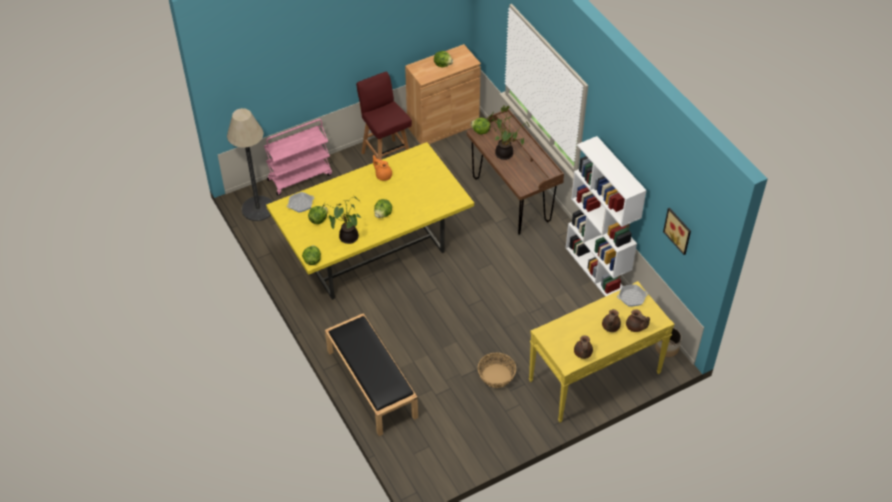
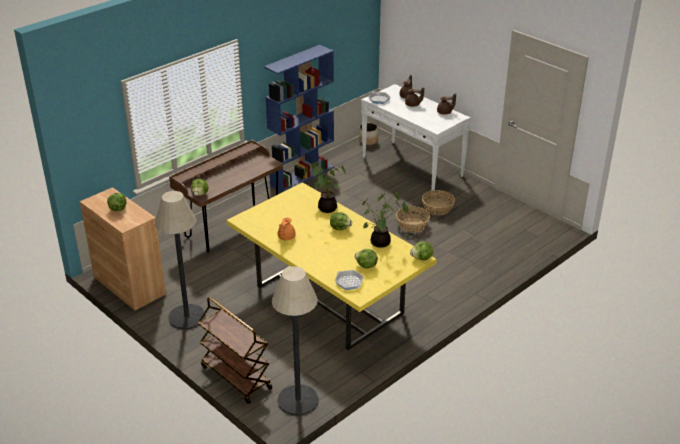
camera: 105 degrees left, 15 degrees down
(300, 177) = (235, 377): pink cart -> brown cart
(371, 383) = (485, 270): black bench -> none
(386, 156) = (187, 317): red stool -> floor lamp
(470, 343) = (412, 225): none -> basket
(505, 153) = (227, 177): potted plant -> potted plant (326, 207)
(594, 377) = (412, 166): yellow console table -> white console table
(597, 270) = (302, 176): white bookcase -> blue bookcase
(678, 230) = (347, 40): picture -> none

